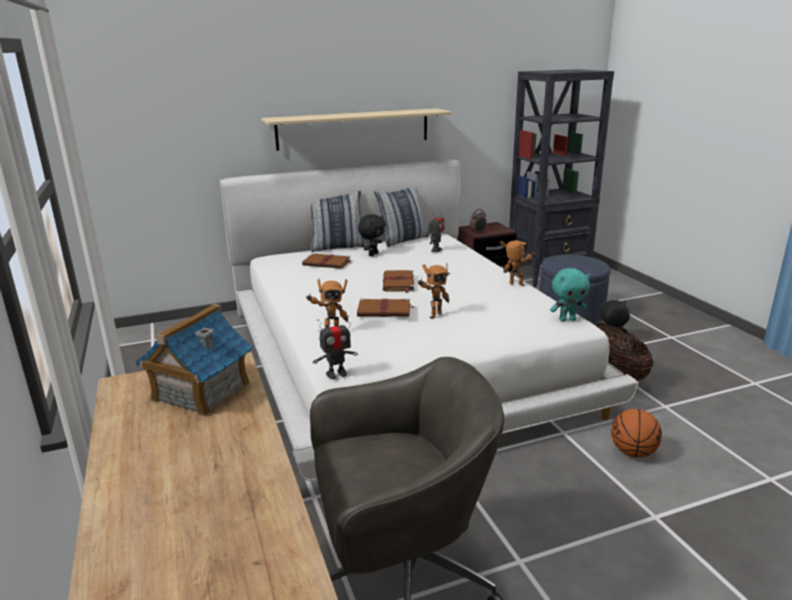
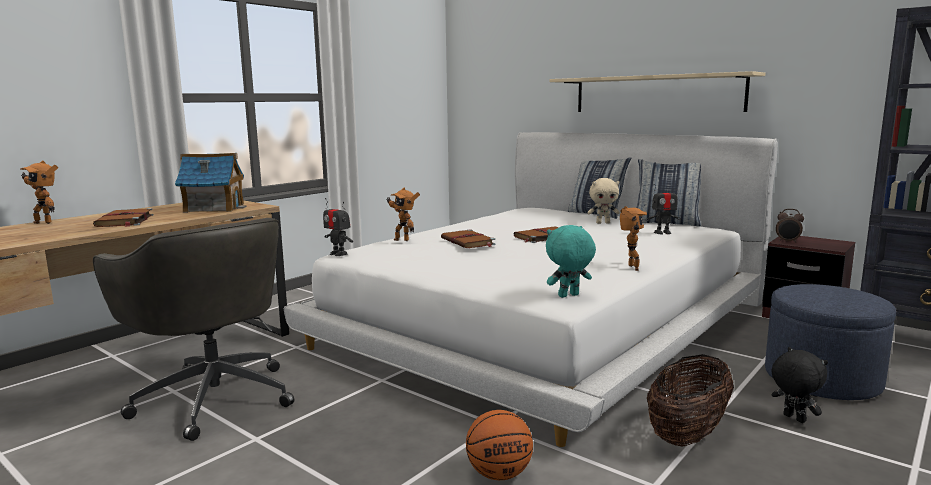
camera: 60 degrees right, 10 degrees down
(327, 263) = (551, 218): brown book -> brown book (125, 221)
(372, 254) = (603, 223): black plush toy -> beige plush toy
(433, 315) = (490, 256): toy robot -> toy robot (44, 222)
(567, 320) = (569, 296): turquoise plush toy -> turquoise plush toy turned 105 degrees clockwise

